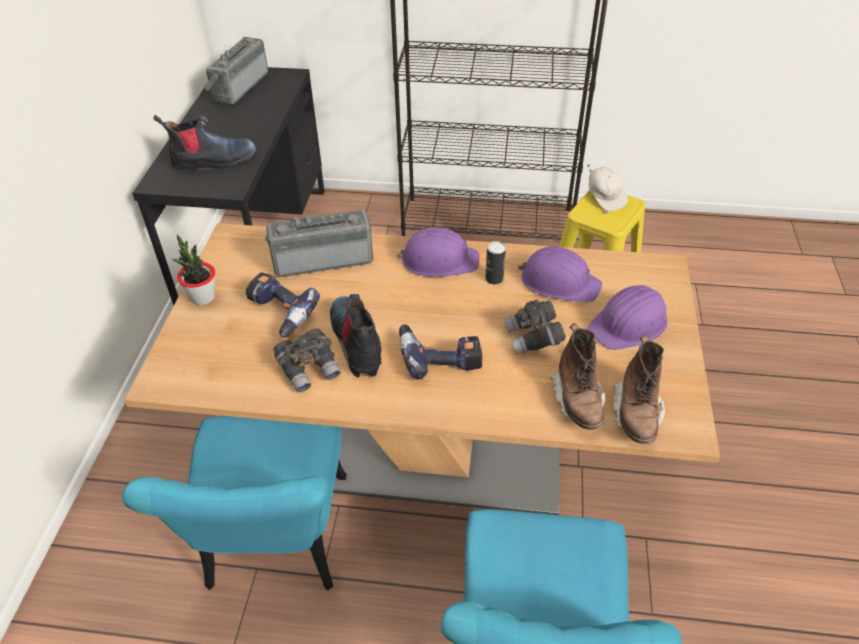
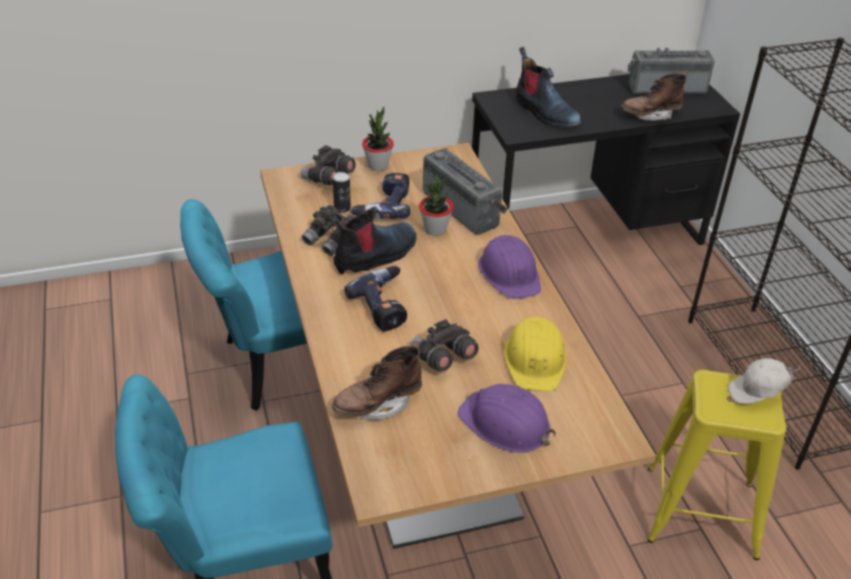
camera: 65 degrees right, 5 degrees down
(195, 343) = (328, 179): none -> grey binoculars
(343, 287) = (435, 229): none -> potted plant
(494, 278) = (509, 314): can -> can (342, 208)
(559, 282) = (535, 360): purple hard hat -> yellow hard hat
(605, 197) = (757, 394): white cap -> white cap turned 45 degrees clockwise
(636, 413) = (382, 448): brown boot -> brown boot (650, 115)

